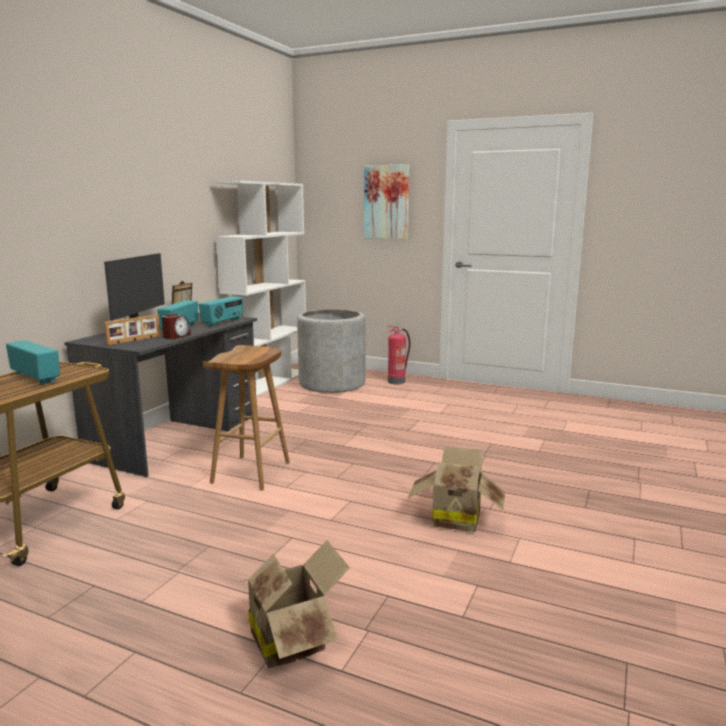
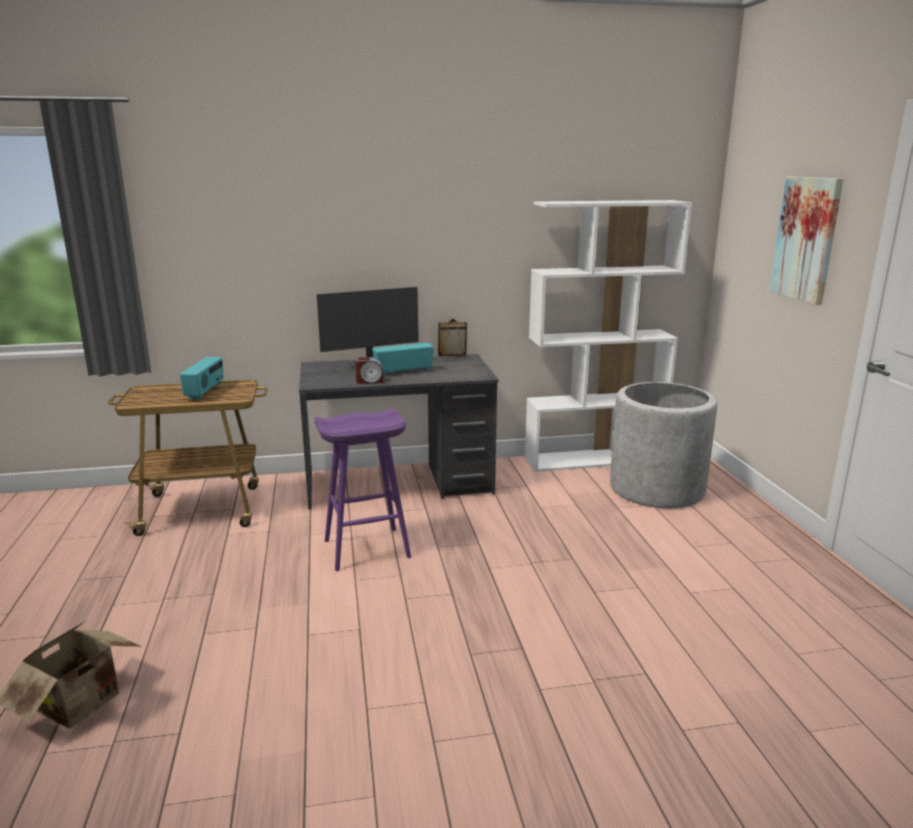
camera: 55 degrees right, 5 degrees up
(134, 340) = (335, 376): picture frame -> none
(223, 322) = (452, 376): radio -> none
(251, 473) = (366, 549): brown stool -> purple stool
(397, 381) = (744, 521): fire extinguisher -> none
(455, 518) = (382, 720): cardboard box -> none

